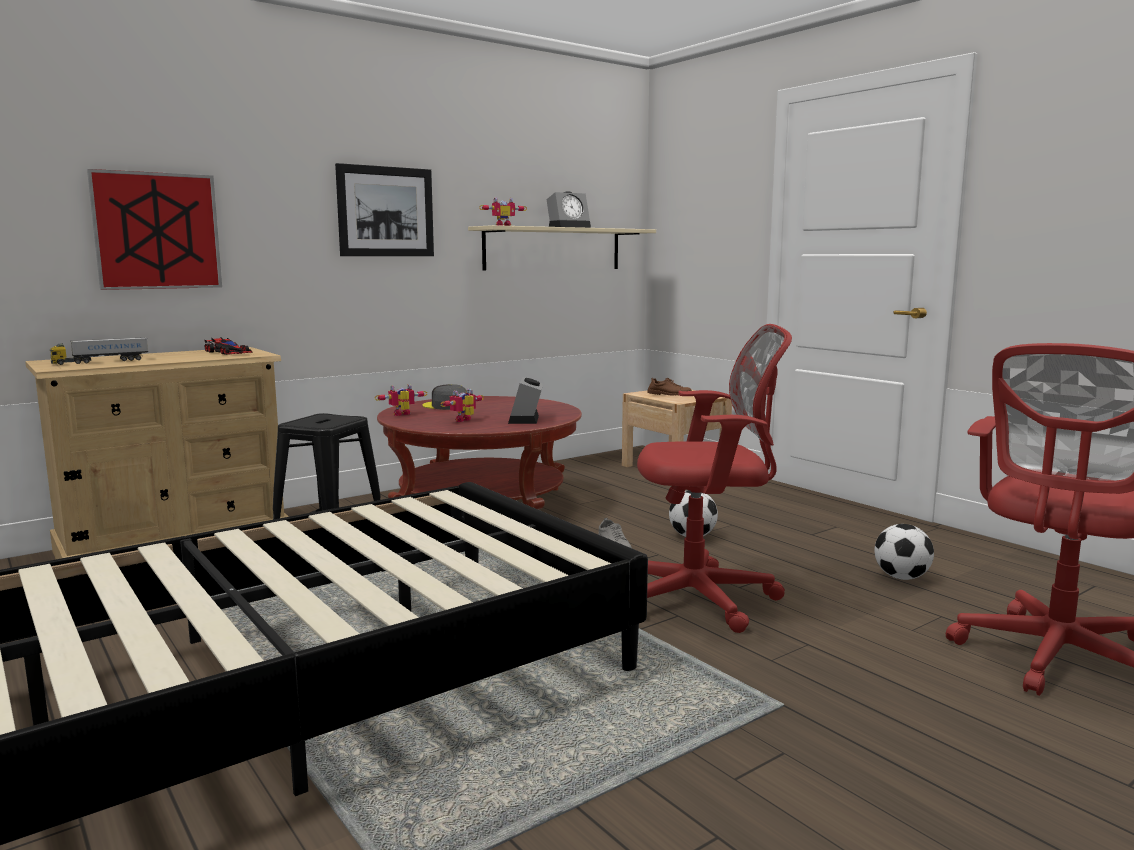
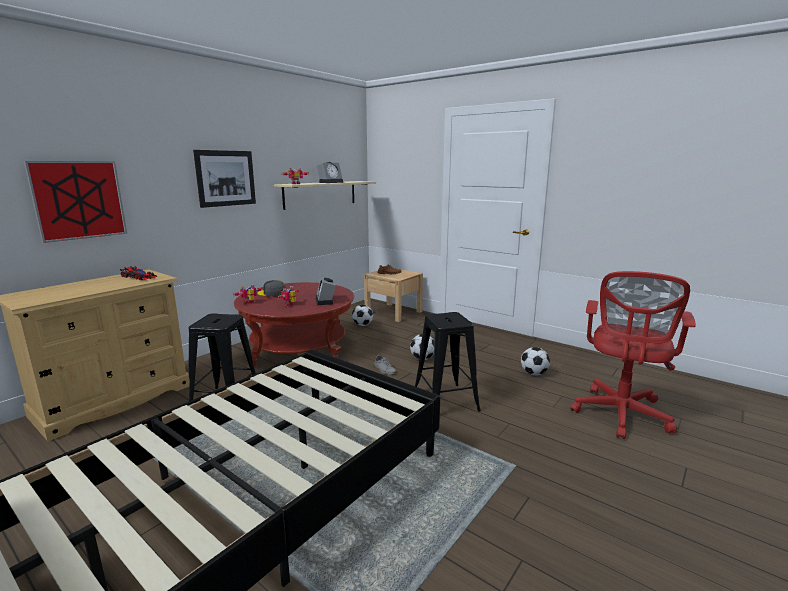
camera: 15 degrees left, 5 degrees up
(101, 361) = (53, 293): toy truck -> none
(609, 482) = (362, 325): none -> football
(701, 598) = (445, 400): red office chair -> black stool

